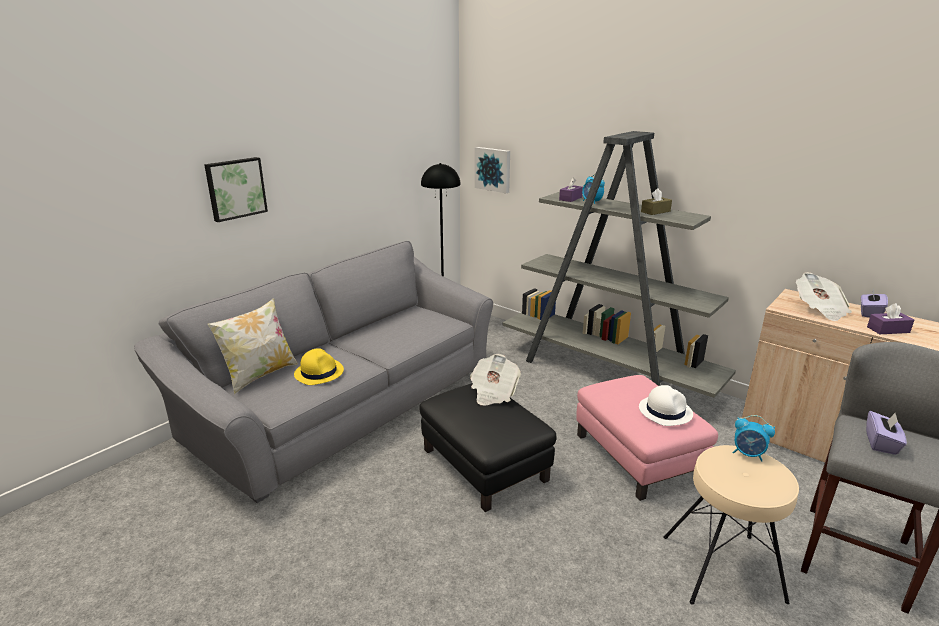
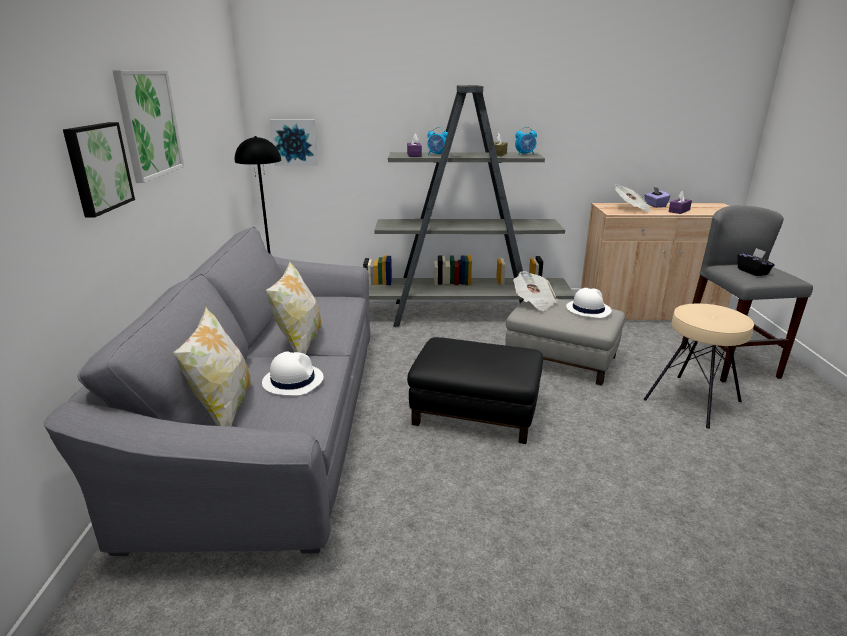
camera: 40 degrees left, 0 degrees up
(306, 156) = (148, 124): none -> picture
(319, 372) = (292, 380): yellow hat -> white hat
(366, 347) = (299, 343): none -> pillow
(493, 392) = (463, 340): newspaper -> newspaper (534, 302)
(636, 456) = (561, 359): pink ottoman -> grey ottoman
(748, 454) = (698, 306): alarm clock -> alarm clock (525, 154)
(881, 443) = (752, 272): purple tissue box -> black tissue box

